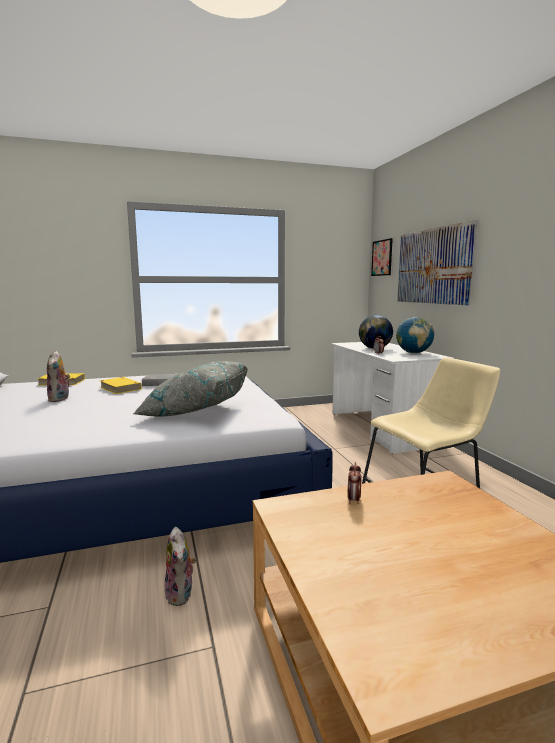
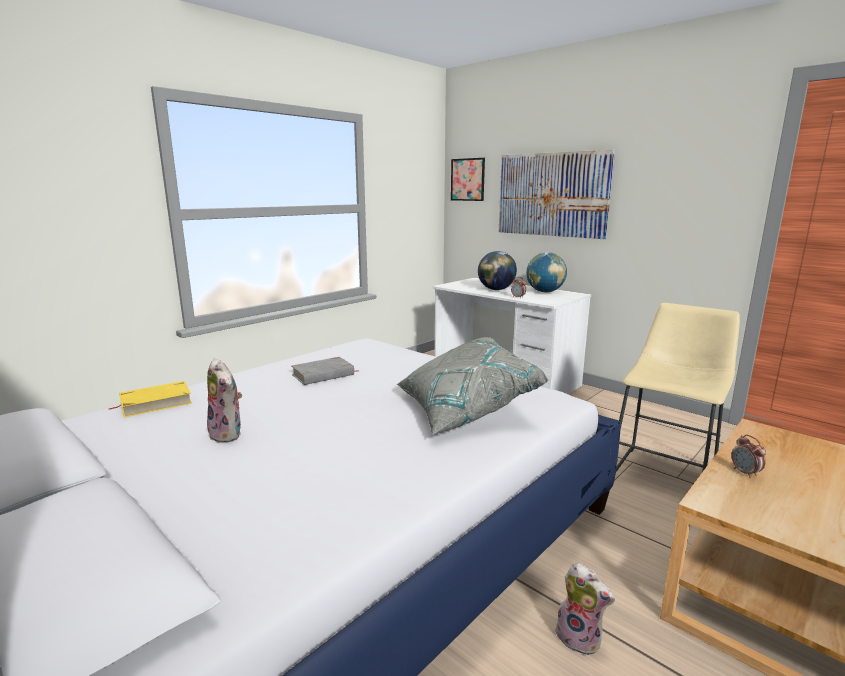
camera: 30 degrees left, 5 degrees up
(120, 388) = (283, 395): yellow book -> none

